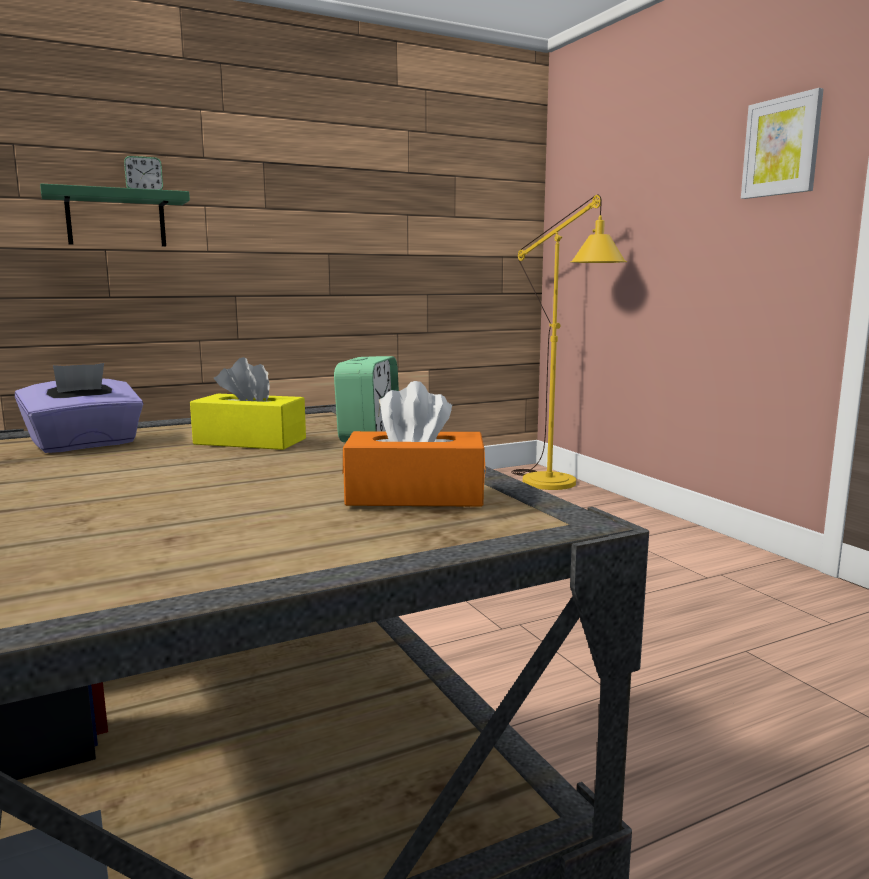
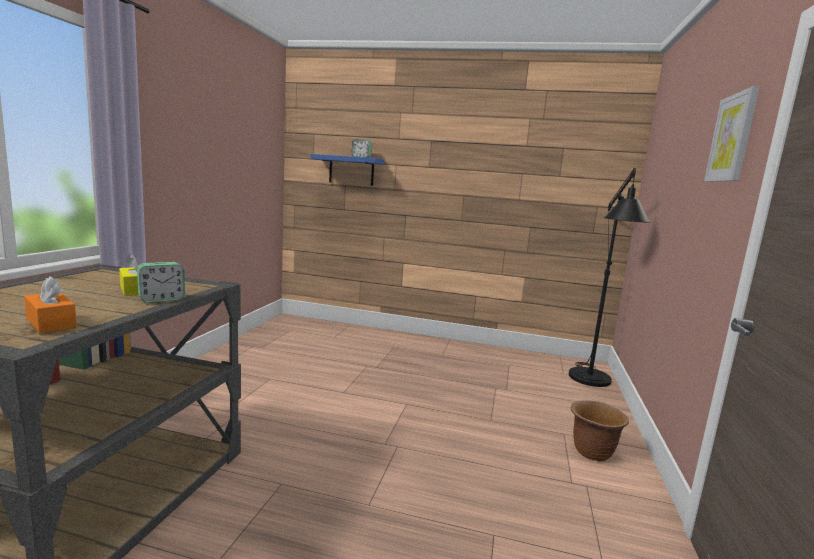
camera: 40 degrees right, 0 degrees up
(85, 444) = (104, 277): purple tissue box -> none
(116, 219) = (351, 170): green shelf -> blue shelf
(558, 486) = (591, 382): yellow floor lamp -> black floor lamp
(672, 545) = (592, 452): none -> brown planter

